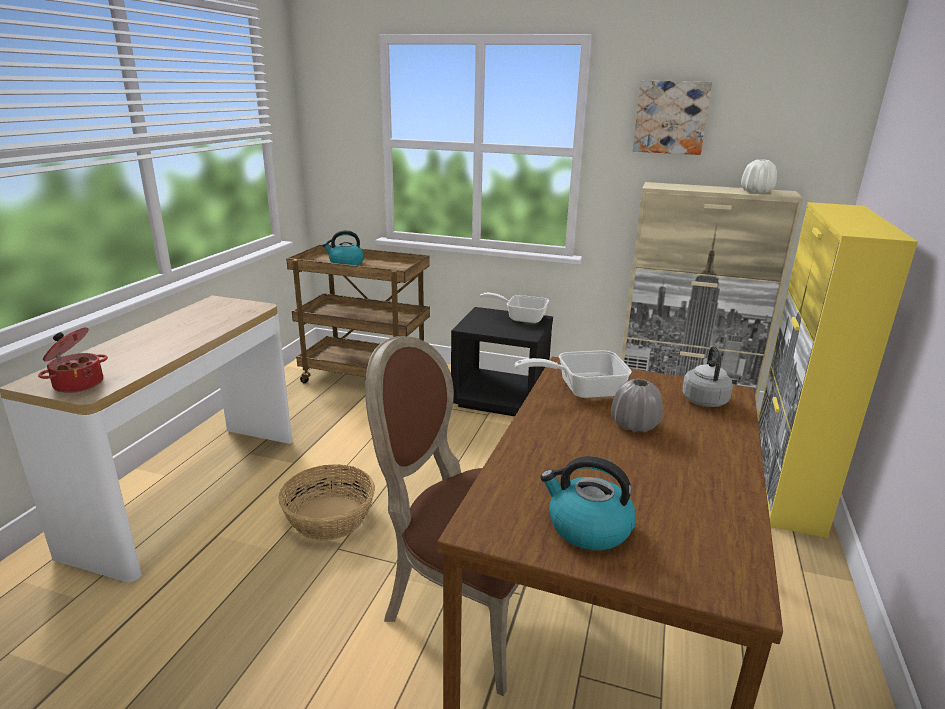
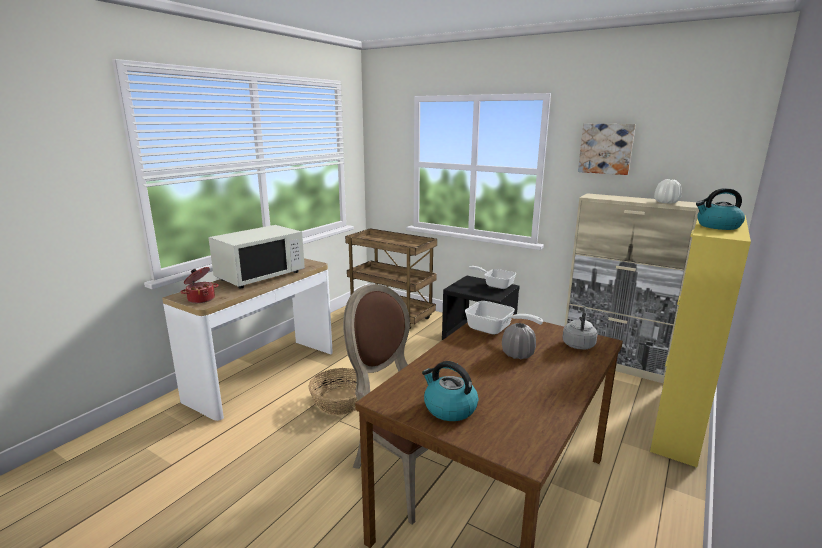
camera: 15 degrees right, 5 degrees down
(171, 333) = (260, 275): none -> white microwave
(346, 263) = (383, 241): kettle -> kettle (717, 226)
(581, 389) = (494, 330): frying pan -> frying pan turned 150 degrees counterclockwise

